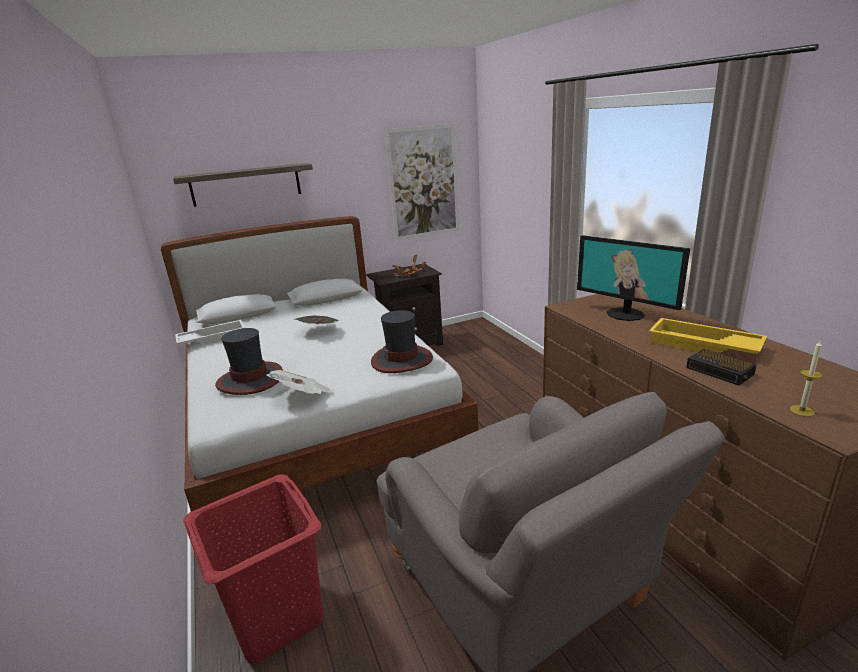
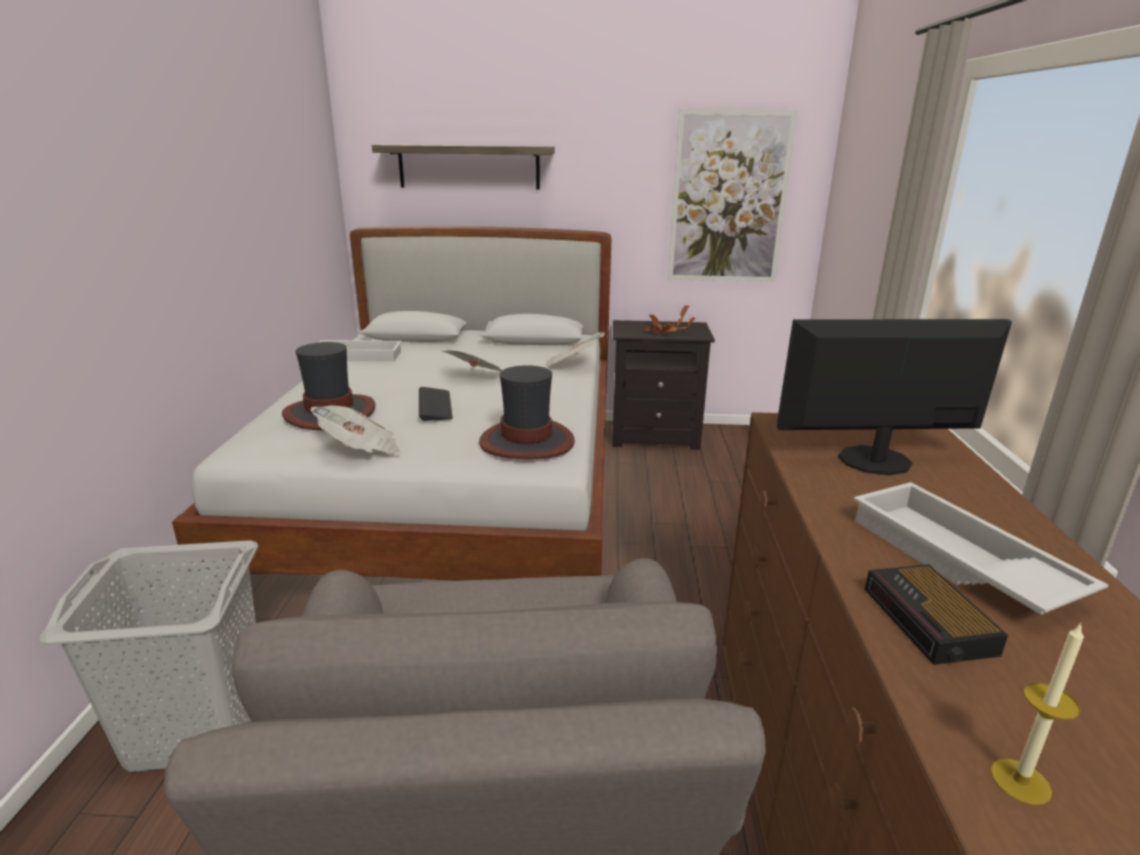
camera: 25 degrees right, 0 degrees up
(275, 617) = (197, 725): red laundry basket -> grey laundry basket
(316, 355) = (435, 405): none -> keyboard
(372, 308) = (572, 365): none -> newspaper
(626, 314) = (875, 461): monitor -> monitor turned 105 degrees clockwise
(702, 345) = (956, 560): yellow tray -> white tray

